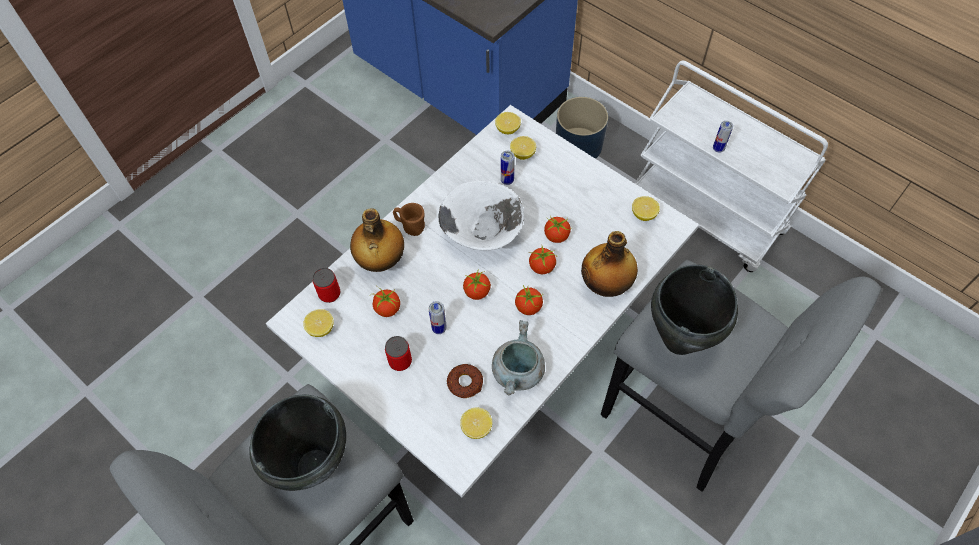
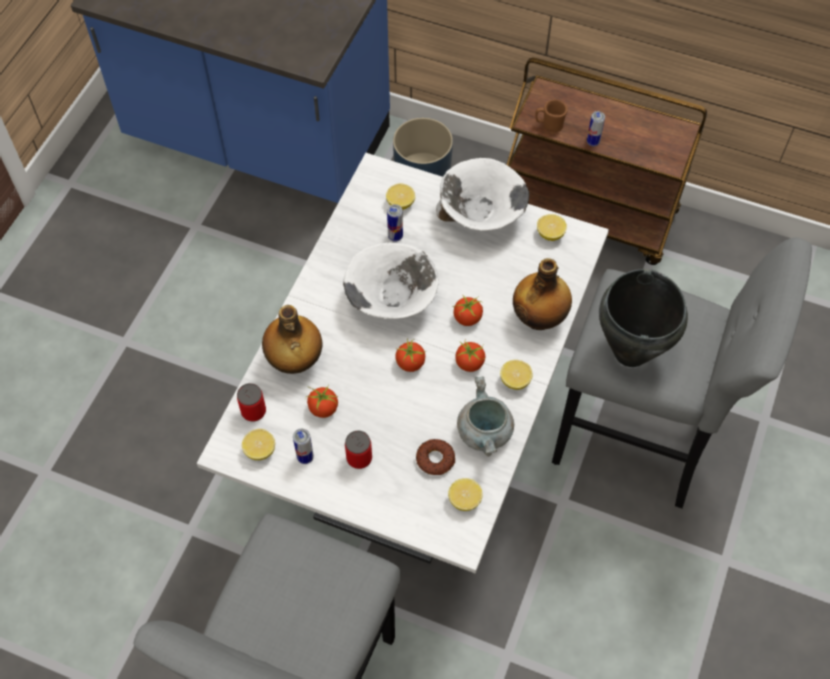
camera: 20 degrees left, 0 degrees up
(316, 466) = (314, 592): black cooking pot -> none
(410, 226) = (311, 315): brown mug -> brown mug (549, 125)
(439, 328) = (386, 412): can -> can (305, 457)
(507, 129) = (374, 181): lemon -> lemon (515, 380)
(557, 236) = (470, 281): tomato -> none
(588, 183) = (481, 216): none -> white bowl
(706, 214) = (588, 214): white cart -> brown cart

